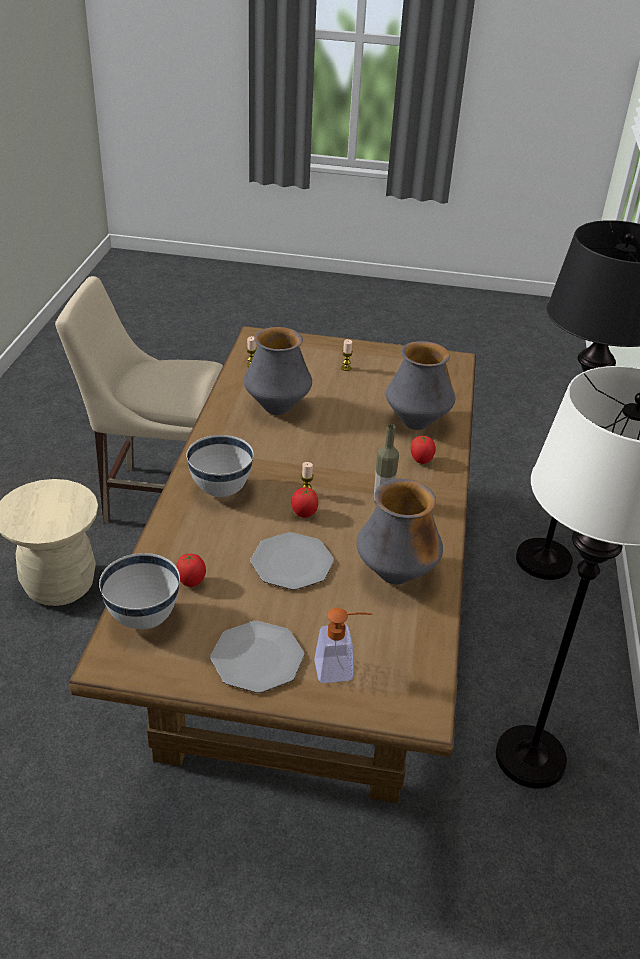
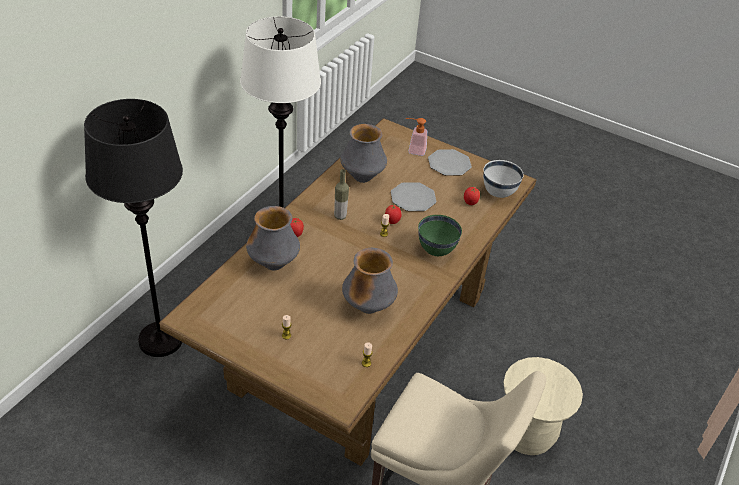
camera: 160 degrees left, 5 degrees up
(221, 490) = (436, 251): white bowl -> green bowl

